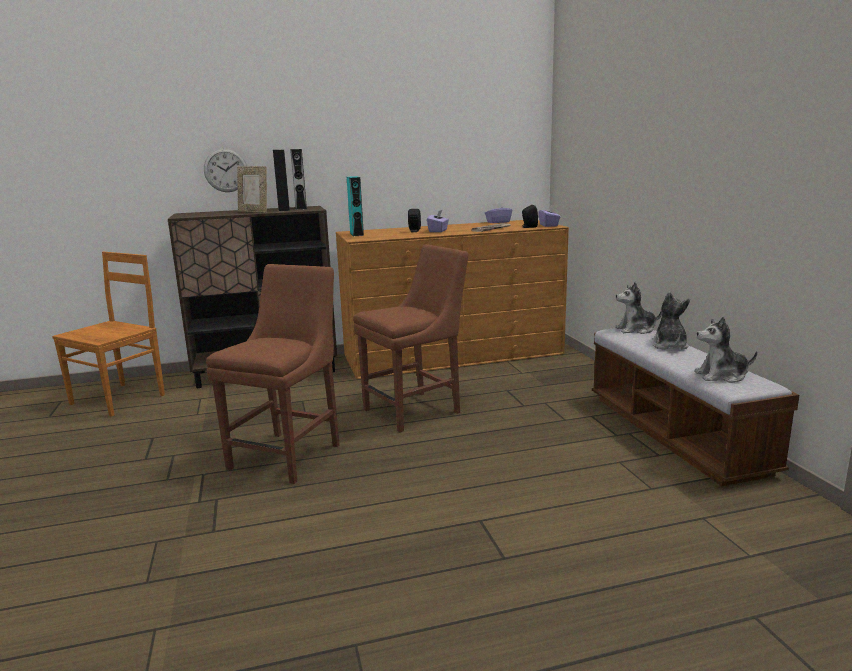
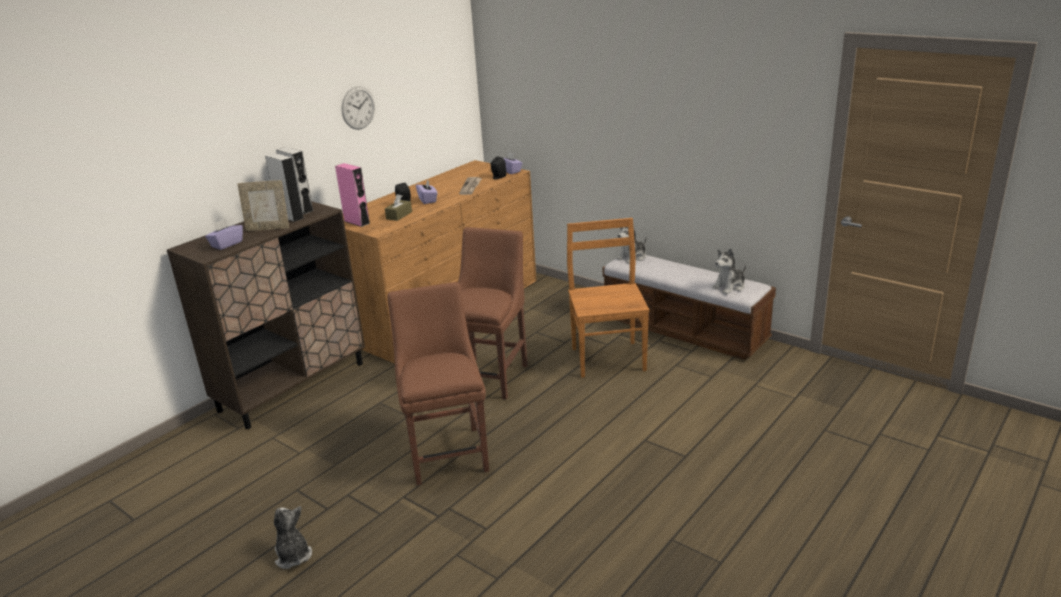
camera: 35 degrees left, 10 degrees up
(120, 398) = (180, 471): brown chair -> brown chair (608, 358)
(226, 170) = (209, 186): wall clock -> wall clock (358, 108)
(356, 234) = (357, 222): turquoise speaker -> pink speaker
(395, 234) = (399, 215): none -> brown tissue box
(498, 222) = (452, 172): purple tissue box -> purple tissue box (226, 244)
(669, 346) = (671, 268): plush toy -> plush toy (293, 556)

